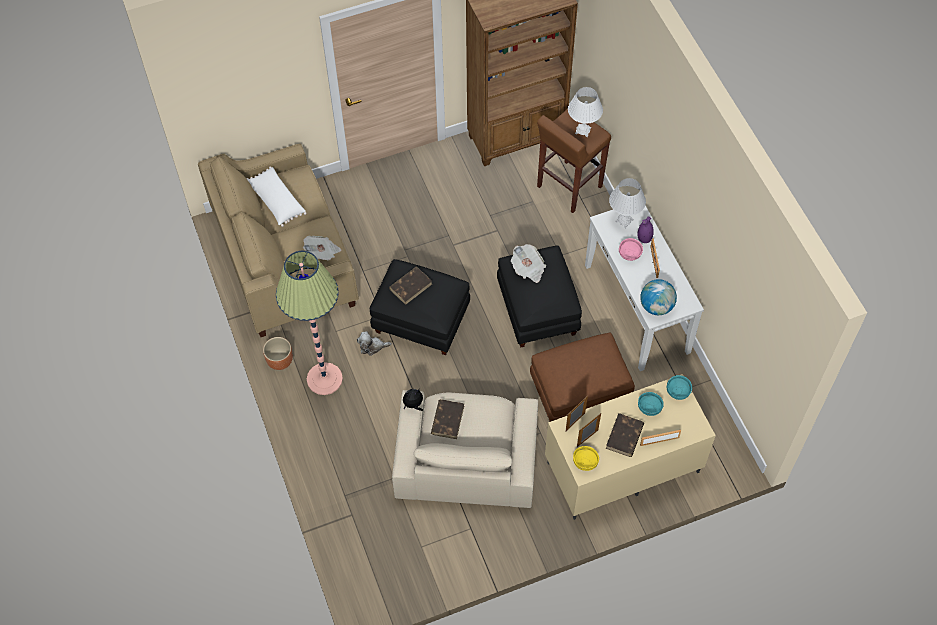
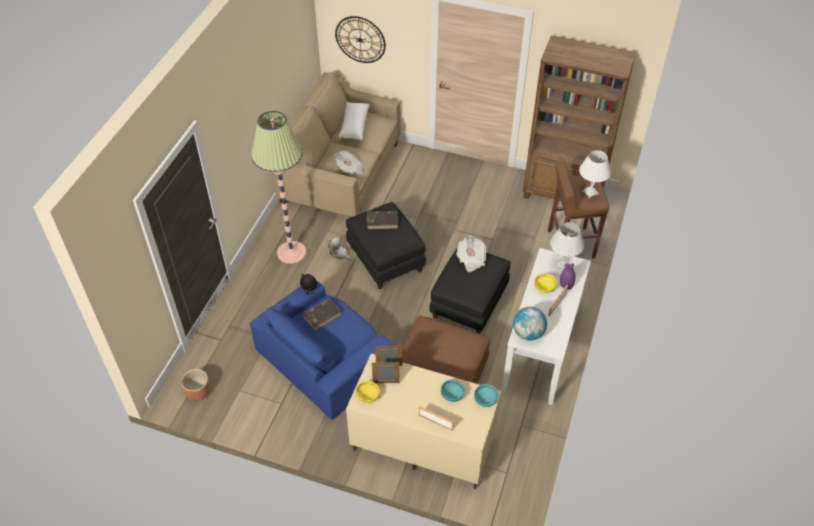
camera: 40 degrees right, 10 degrees down
(238, 105) = (360, 39): none -> wall clock
(279, 360) = (277, 225): brown planter -> brown planter (198, 392)
(466, 459) = (324, 359): beige armchair -> blue armchair
(624, 436) = (413, 401): brown book -> none
(630, 254) = (544, 288): pink bowl -> yellow bowl

